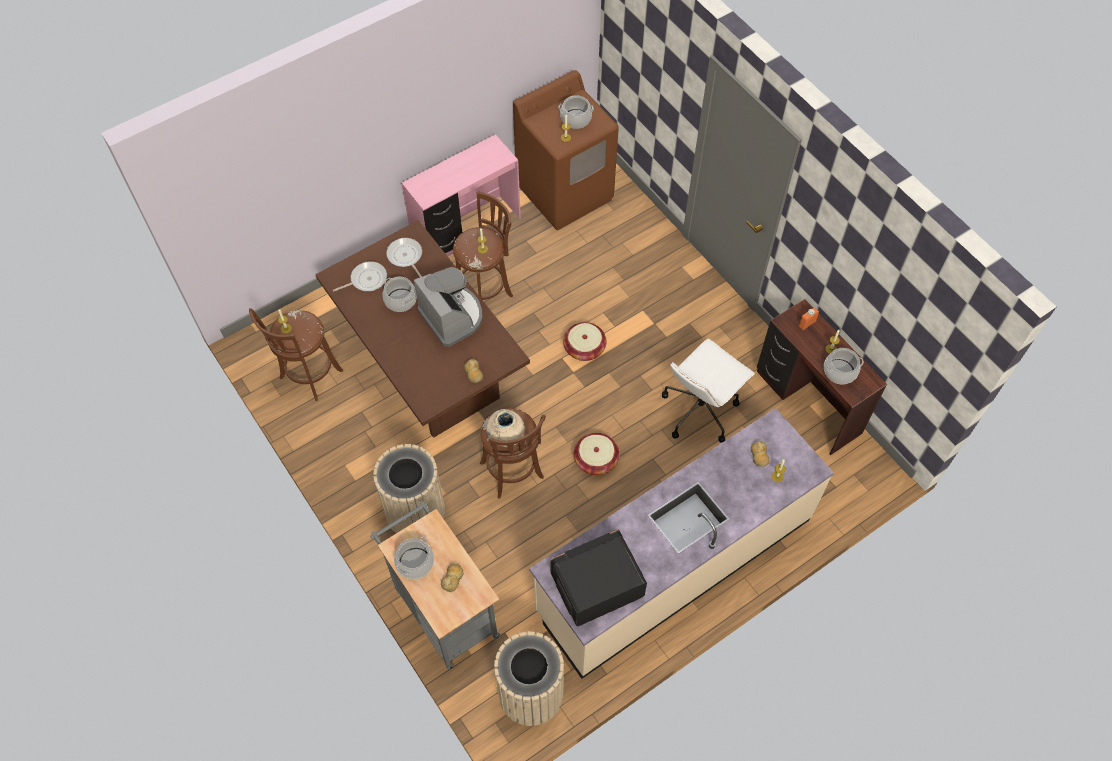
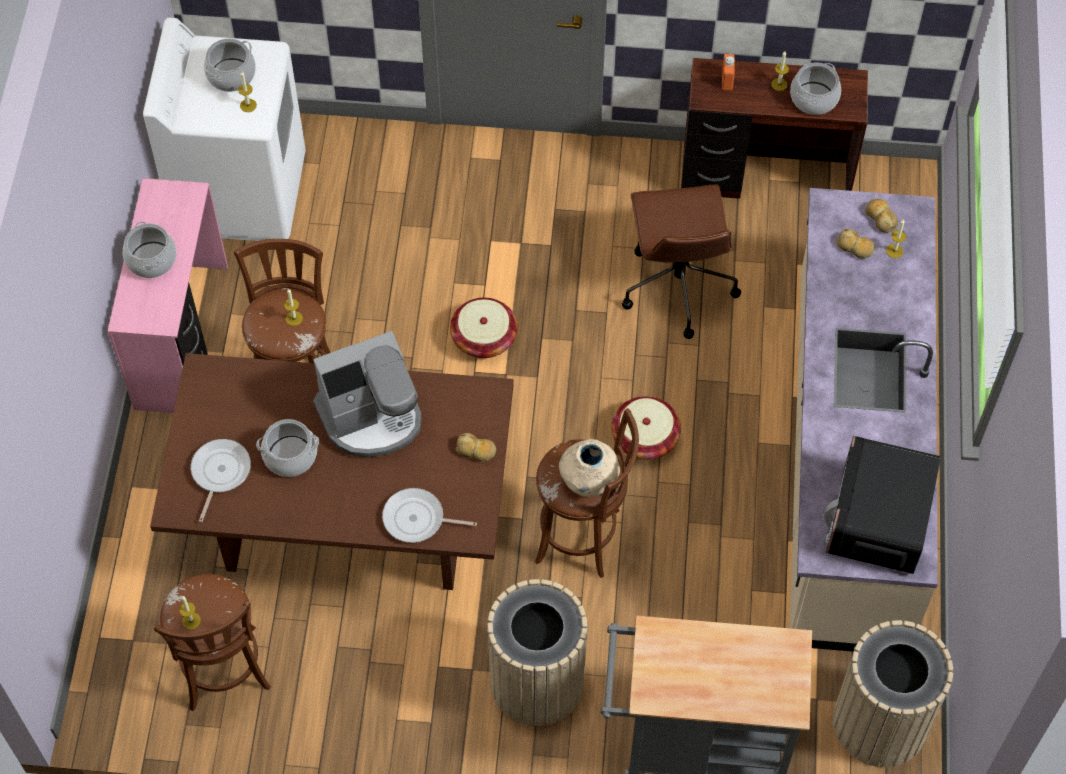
camera: 50 degrees left, 0 degrees up
(405, 257) = (229, 405): frying pan -> frying pan (417, 519)
(415, 563) = (690, 687): cooking pot -> cooking pot (152, 260)
(452, 316) = (372, 417): coffee machine -> coffee machine turned 150 degrees clockwise
(453, 578) = (745, 661): bread -> bread (880, 218)
(565, 192) = (240, 192): brown washing machine -> white washing machine
(699, 410) = (677, 286): white office chair -> brown office chair

